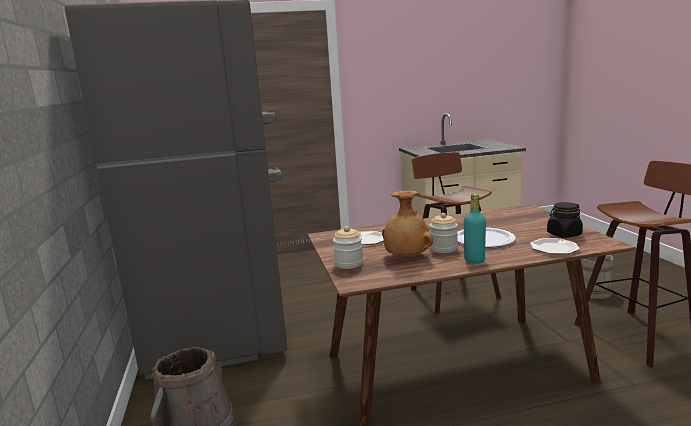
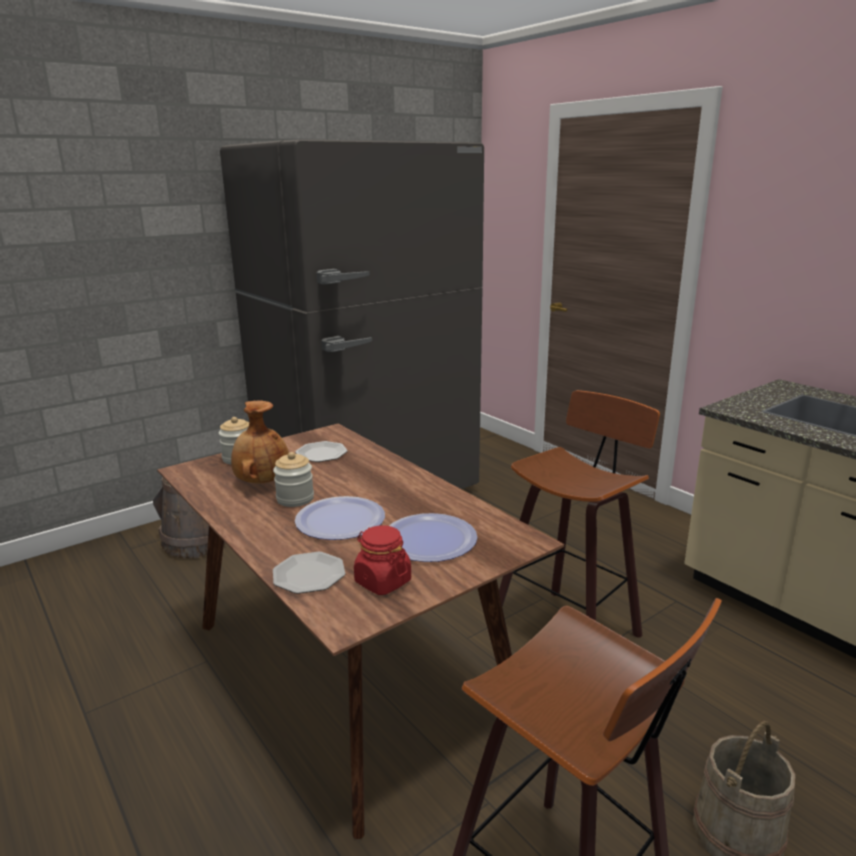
camera: 65 degrees right, 5 degrees up
(474, 260) = (252, 522): turquoise bottle -> none
(518, 223) = (429, 540): none -> plate
(564, 234) = (382, 581): black jar -> red jar

